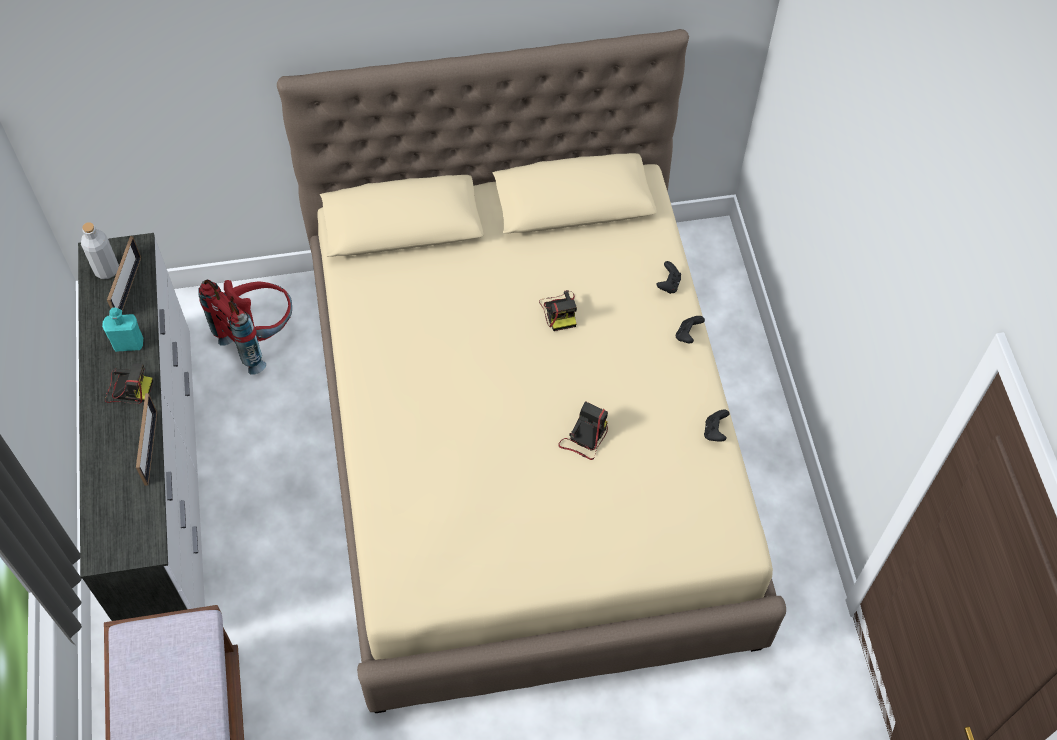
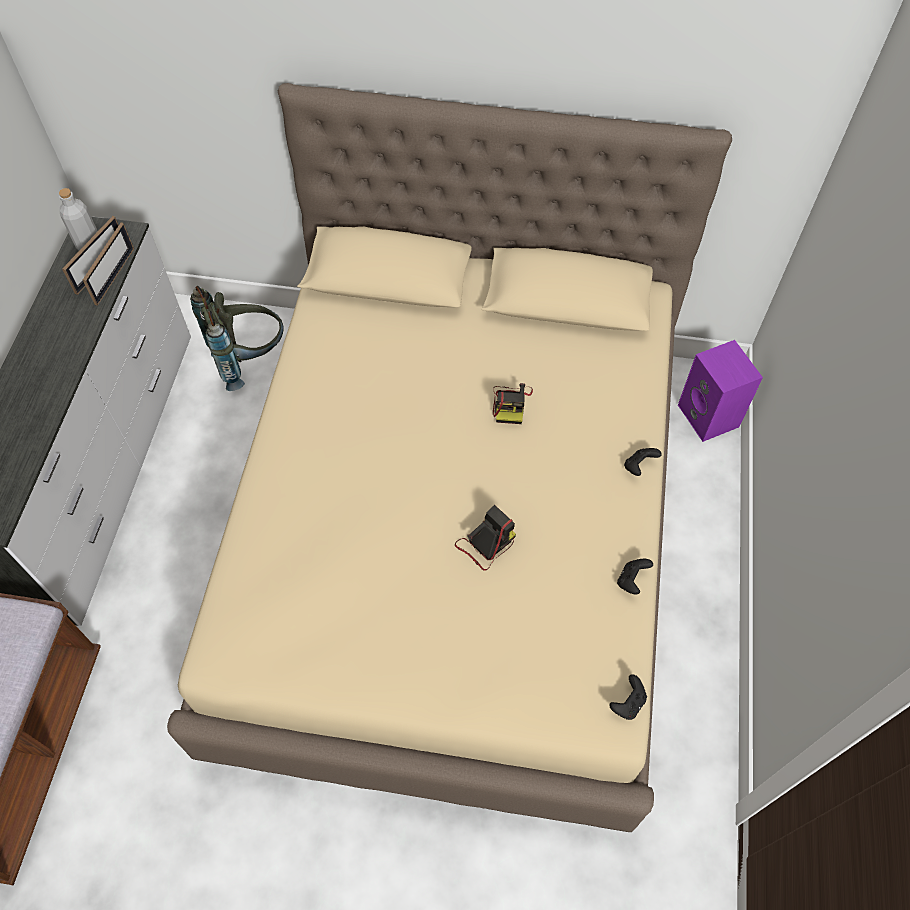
camera: 20 degrees right, 0 degrees up
(128, 344) = (75, 319): turquoise bottle -> none
(128, 388) = (54, 361): camera -> none
(151, 448) = (46, 424): picture frame -> picture frame (114, 276)
(258, 337) = (249, 359): red backpack -> grey backpack
(668, 284) = (637, 408): black game controller -> black game controller (628, 703)
(717, 272) = (710, 416): none -> purple speaker

